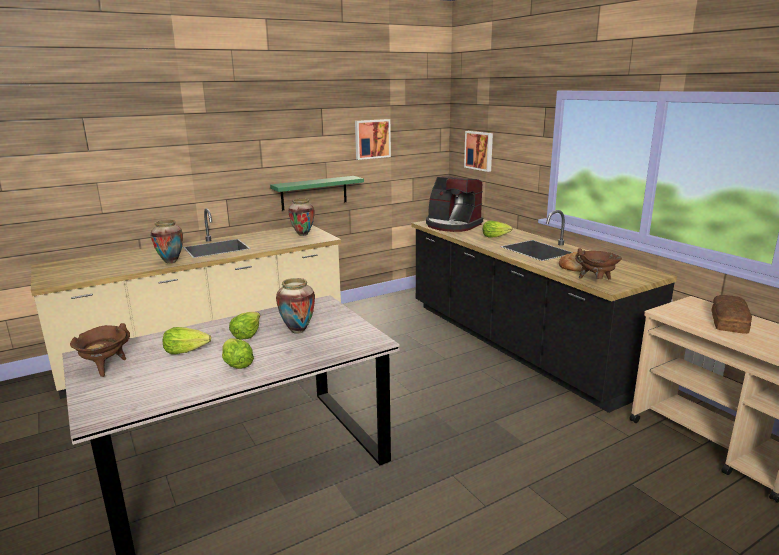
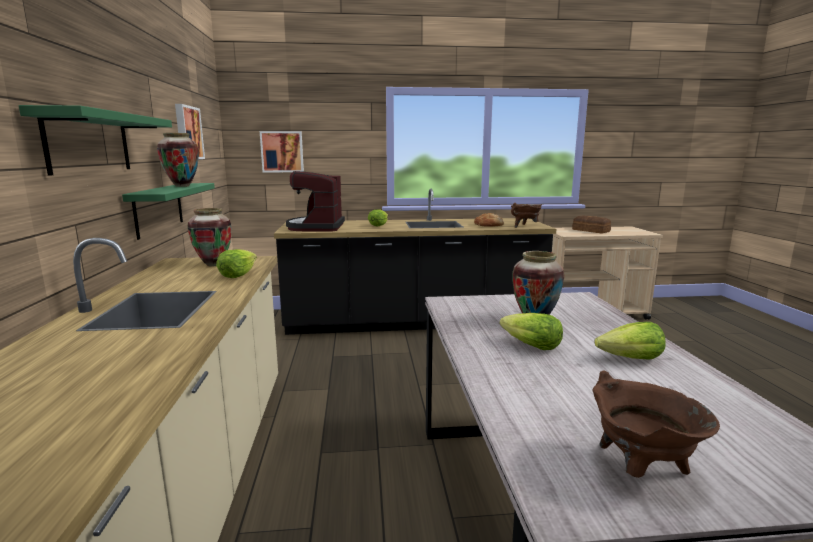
camera: 65 degrees left, 5 degrees down
(171, 262) = (169, 345): vase -> vase (182, 186)
(186, 350) = (576, 388): lettuce -> lettuce (238, 275)
(243, 158) = (89, 143): none -> green shelf
(452, 225) = (316, 227): coffee machine -> coffee machine turned 120 degrees clockwise

